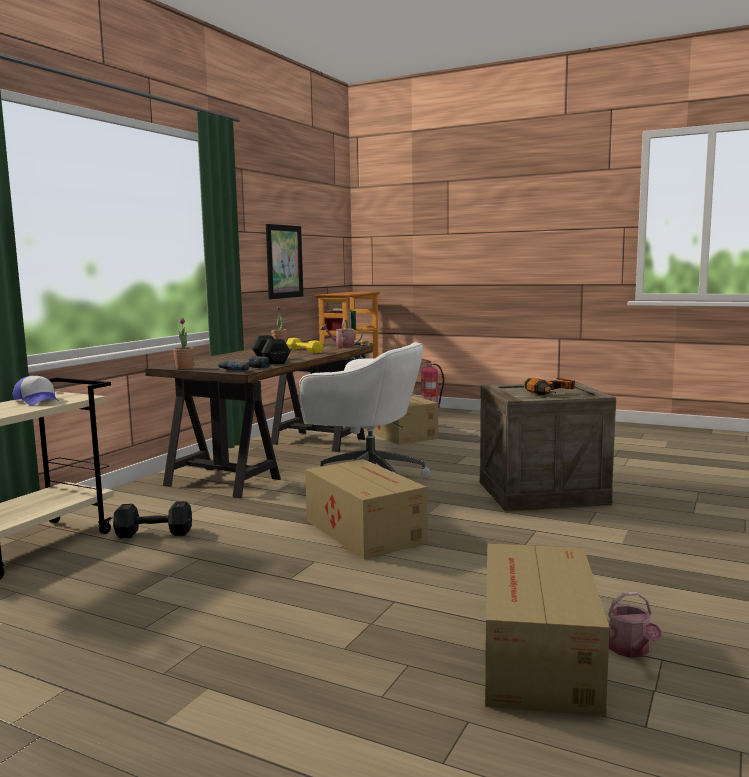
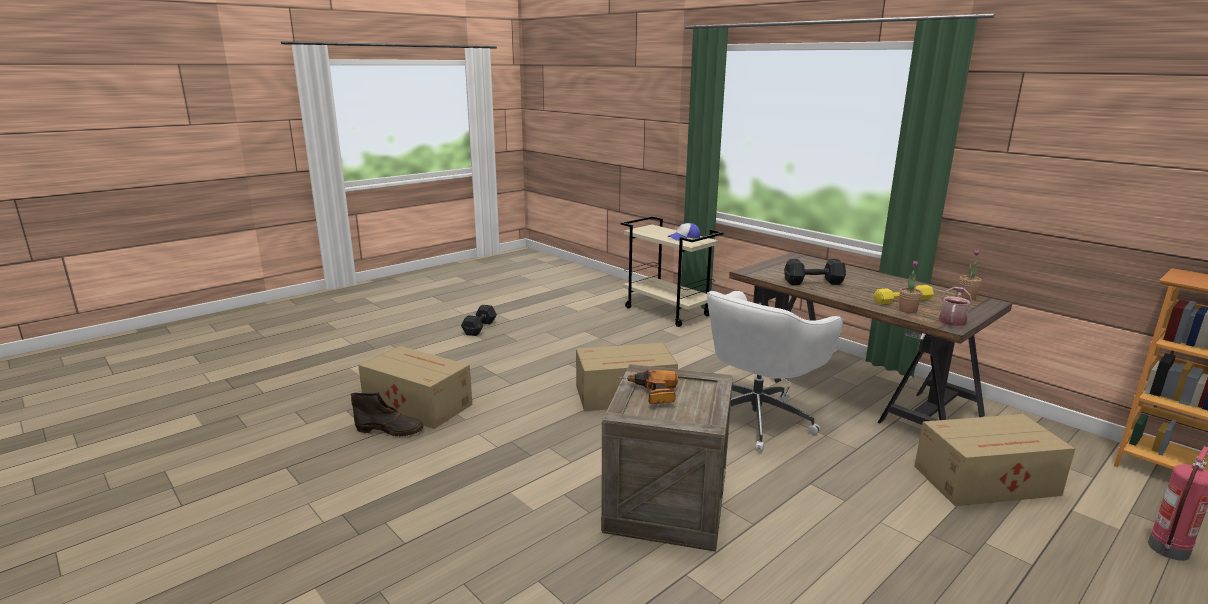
camera: 110 degrees right, 10 degrees up
(152, 533) = (669, 337): black dumbbell -> black dumbbell (480, 328)
(184, 368) = (780, 259): potted plant -> potted plant (907, 310)
(244, 369) = (761, 272): power drill -> none
(284, 261) = (1092, 202): picture -> none
(631, 650) = (390, 430): watering can -> brown boot

